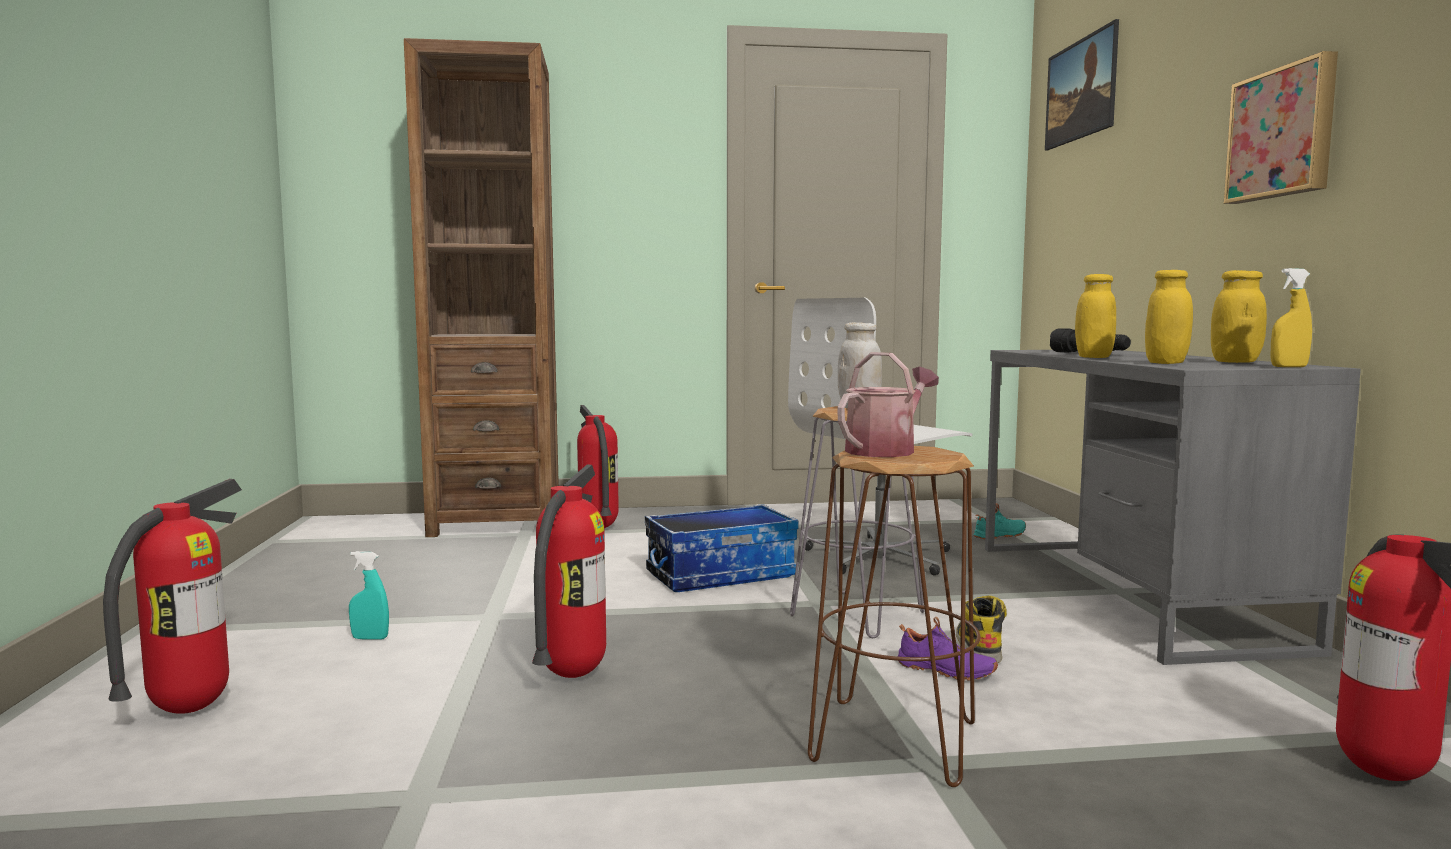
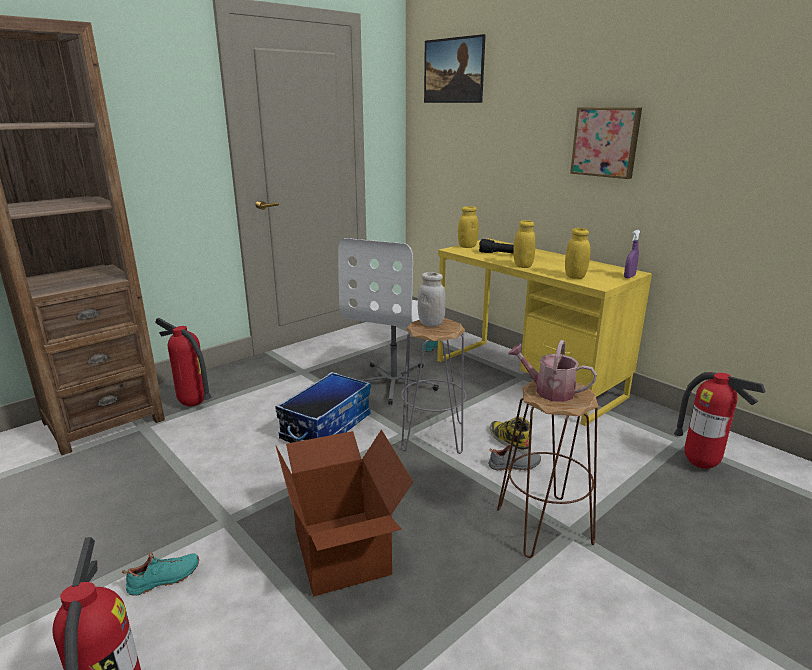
camera: 35 degrees left, 15 degrees up
(370, 638) = (164, 580): turquoise spray bottle -> turquoise shoe
(571, 674) = (343, 551): fire extinguisher -> cardboard box
(885, 450) = (548, 391): watering can -> watering can turned 75 degrees counterclockwise
(945, 671) = (514, 466): purple shoe -> grey shoe
(1125, 593) = (526, 378): grey desk -> yellow desk
(1235, 362) = (593, 268): yellow jar -> yellow jar (467, 246)
(1289, 367) = (629, 277): yellow spray bottle -> purple spray bottle

